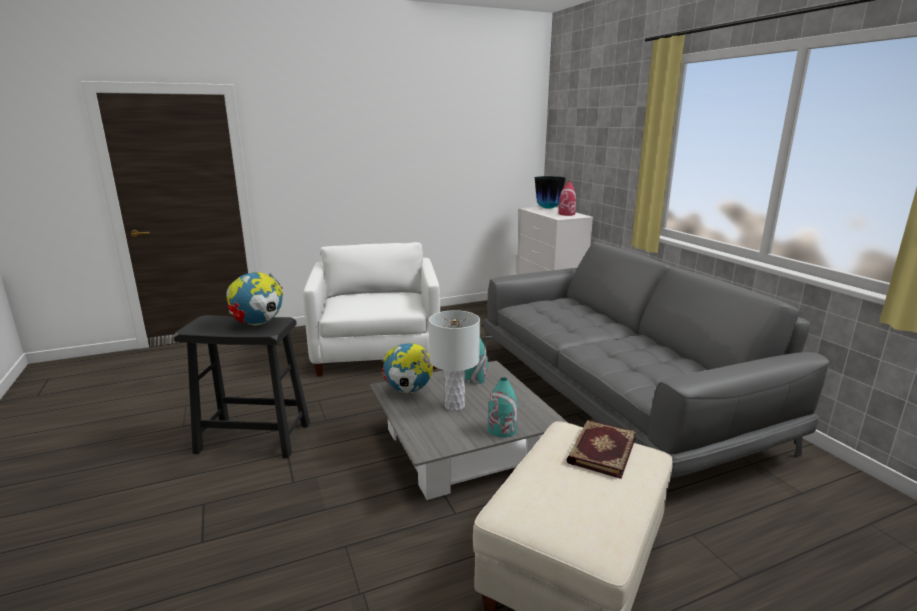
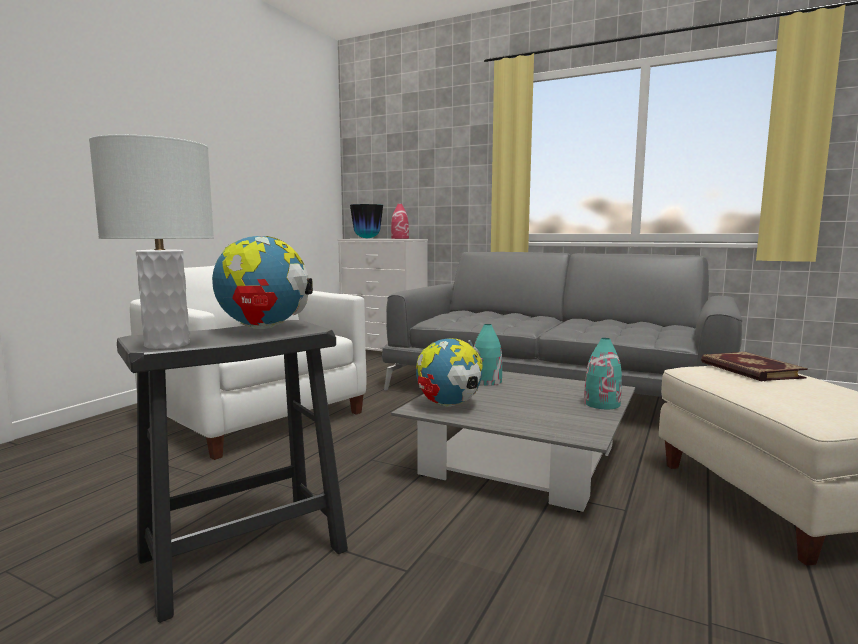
camera: 40 degrees left, 10 degrees down
(455, 406) = (522, 402): white table lamp -> white table lamp (168, 344)

